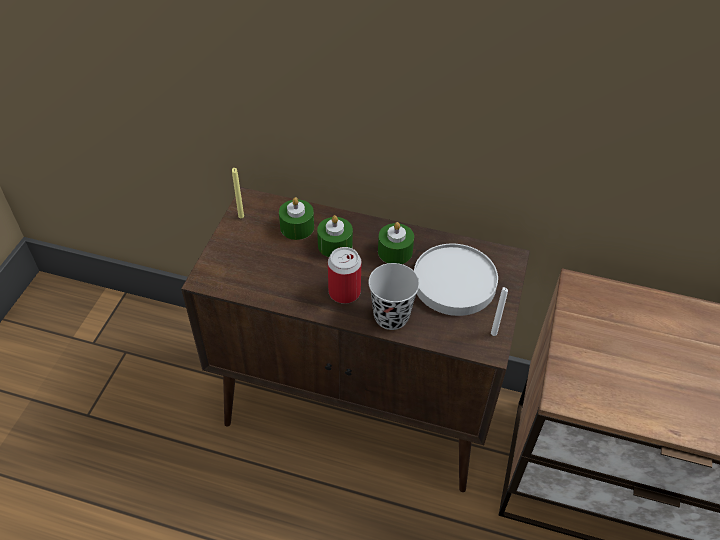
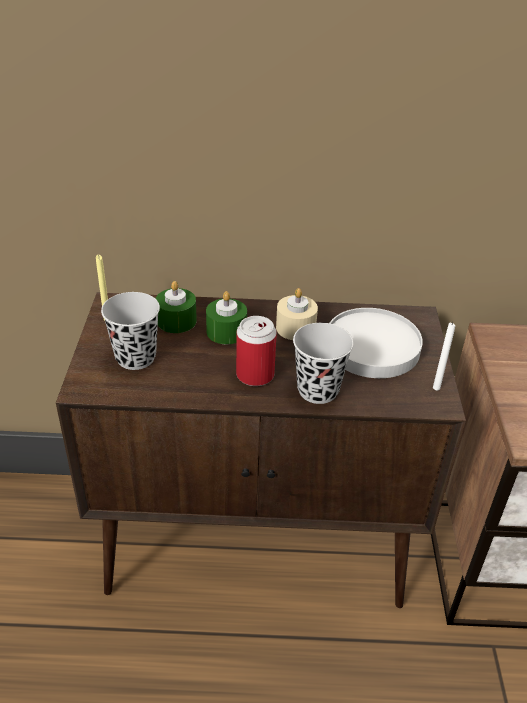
camera: 15 degrees left, 10 degrees down
(253, 258) = (135, 357): none -> black cup
(395, 251) = (295, 328): green candle -> beige candle

